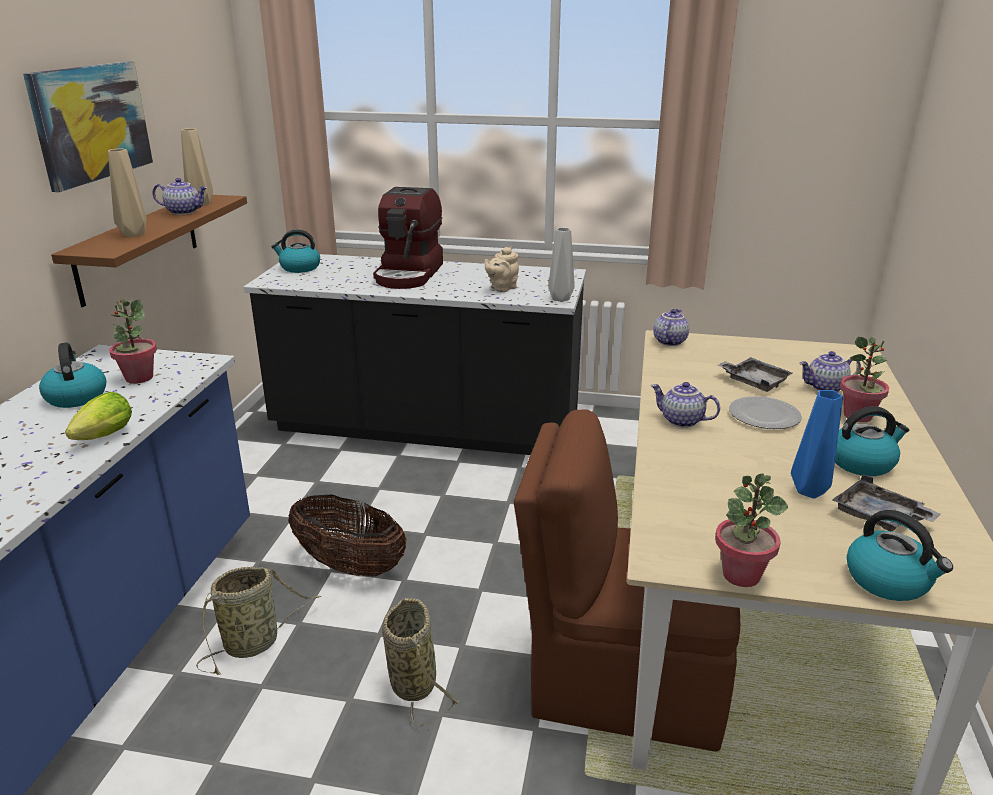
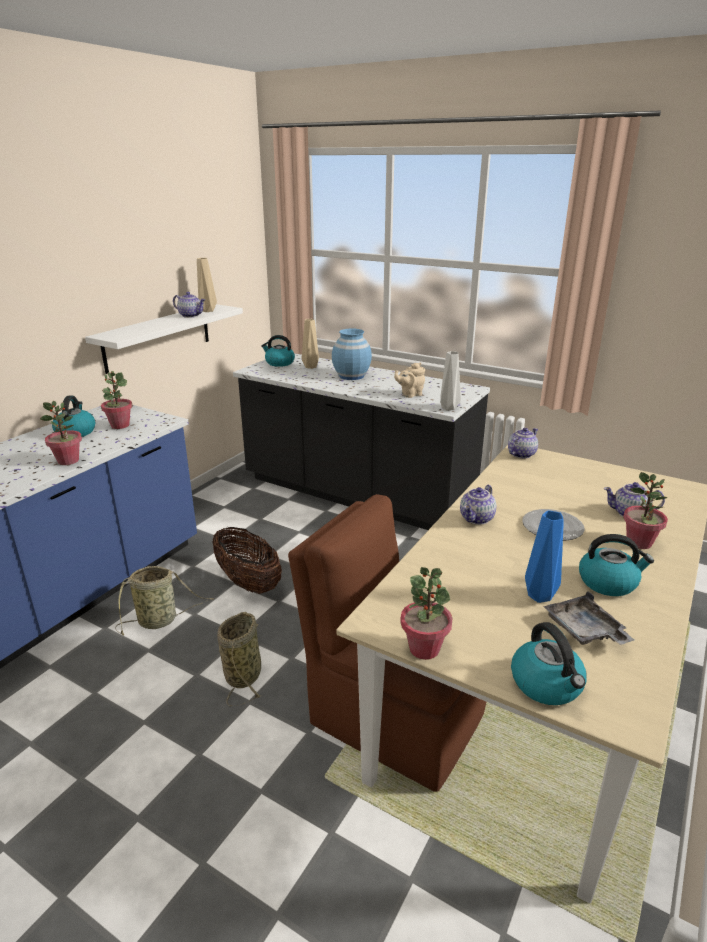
camera: 20 degrees right, 0 degrees up
(91, 123) = (127, 251): picture -> none
(102, 438) = (68, 461): lettuce -> potted plant
(135, 234) = (145, 328): beige vase -> beige vase (311, 367)
(138, 247) = (158, 337): brown shelf -> white shelf
(409, 274) = (351, 376): coffee machine -> blue vase
(681, 421) = (477, 519): teapot -> teapot turned 105 degrees counterclockwise
(754, 381) = (568, 498): grey tray -> none

